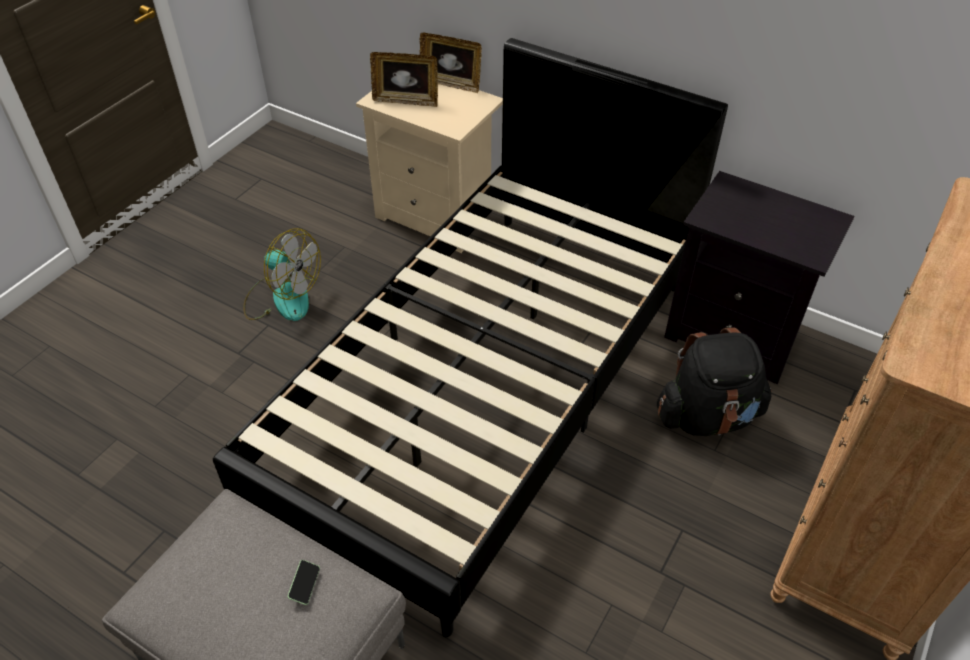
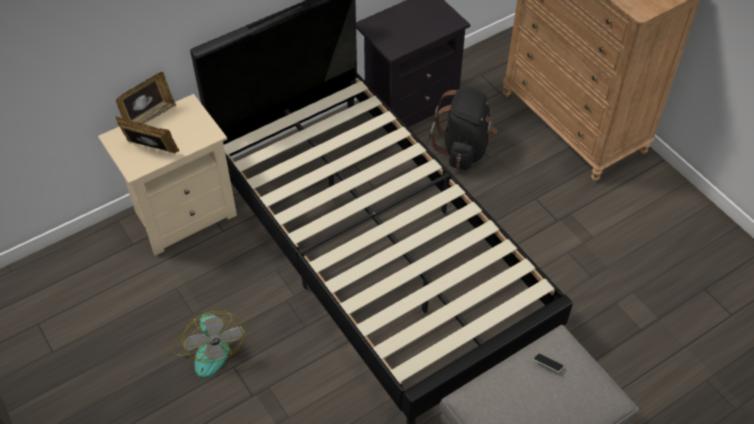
camera: 65 degrees left, 5 degrees up
(282, 298) = (208, 348): fan -> fan turned 105 degrees clockwise
(406, 100) = (151, 150): picture frame -> picture frame turned 105 degrees counterclockwise

